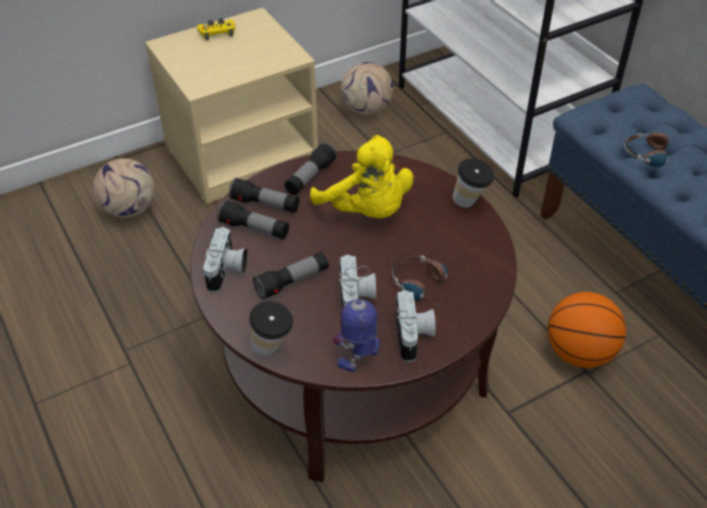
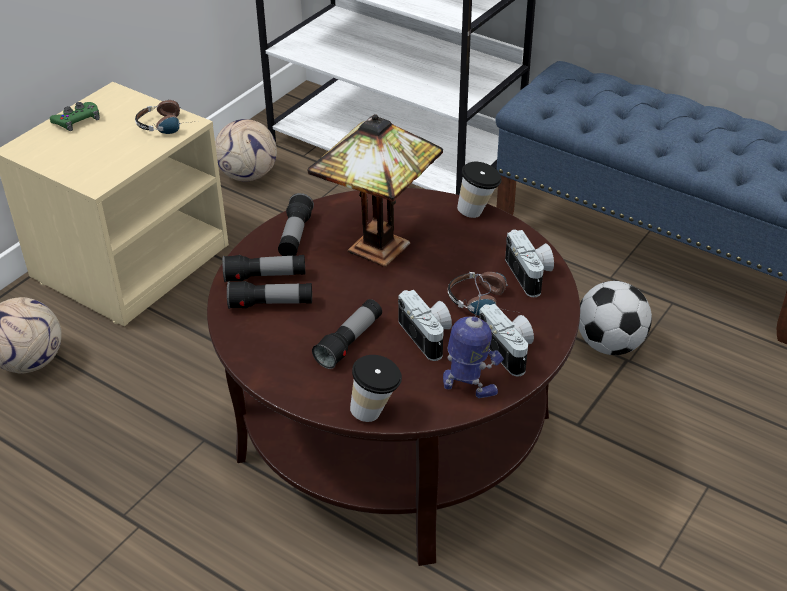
camera: 25 degrees left, 5 degrees down
(217, 33) = (77, 120): yellow game controller -> green game controller
(227, 271) = (271, 354): camera -> camera (531, 275)
(360, 355) = (469, 386): toy robot -> toy robot turned 90 degrees clockwise
(366, 211) = (379, 250): yellow plush toy -> table lamp
(579, 352) = (610, 345): basketball -> football
(654, 156) = (616, 121): headphones -> headphones (170, 124)

